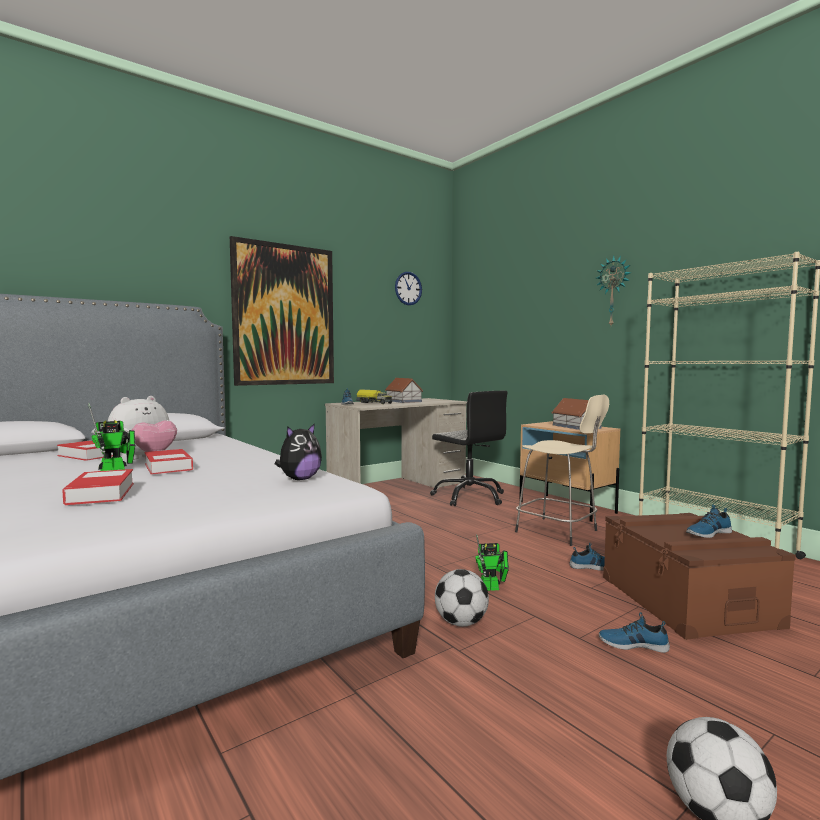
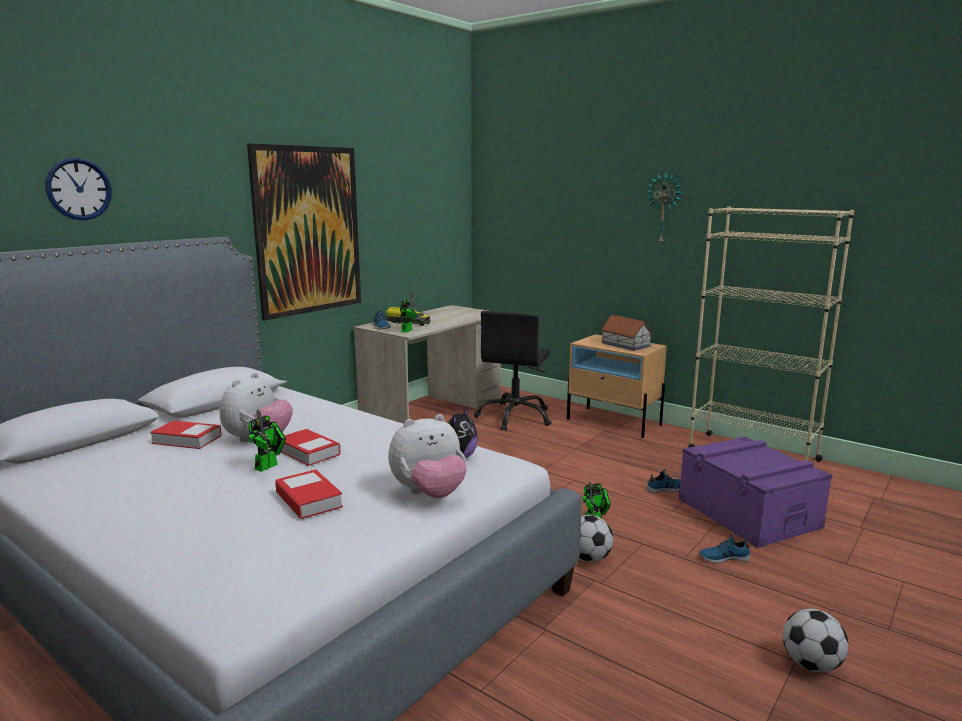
camera: 15 degrees left, 10 degrees up
(224, 500) = (429, 494): none -> plush toy
(366, 405) = (408, 330): none -> toy robot
(403, 401) = (435, 316): toy house -> none
(408, 288) = (429, 182): wall clock -> wall clock (79, 189)
(469, 497) = (515, 417): black office chair -> black office chair turned 75 degrees clockwise
(559, 532) = (621, 453): beige stool -> none
(687, 600) = (748, 513): brown storage box -> purple storage box
(707, 533) = (766, 459): shoe -> none

